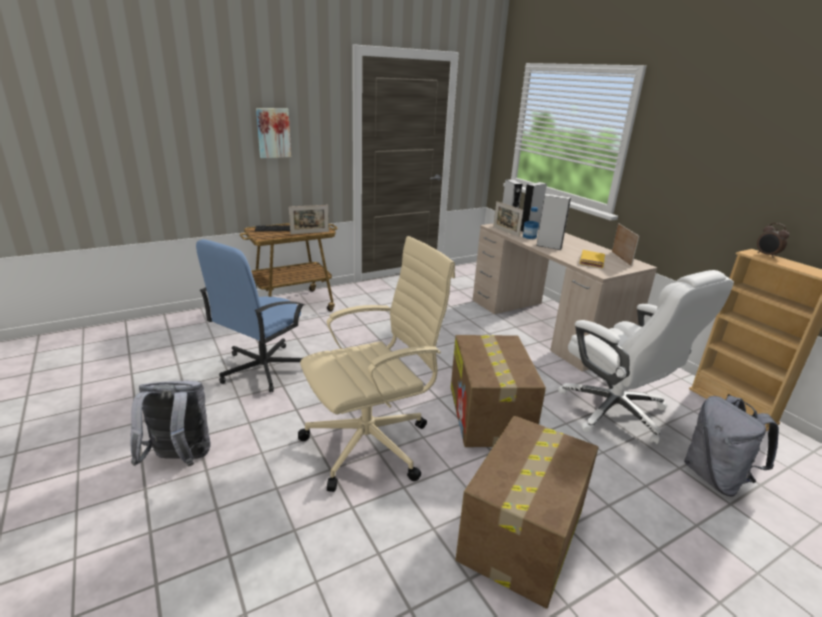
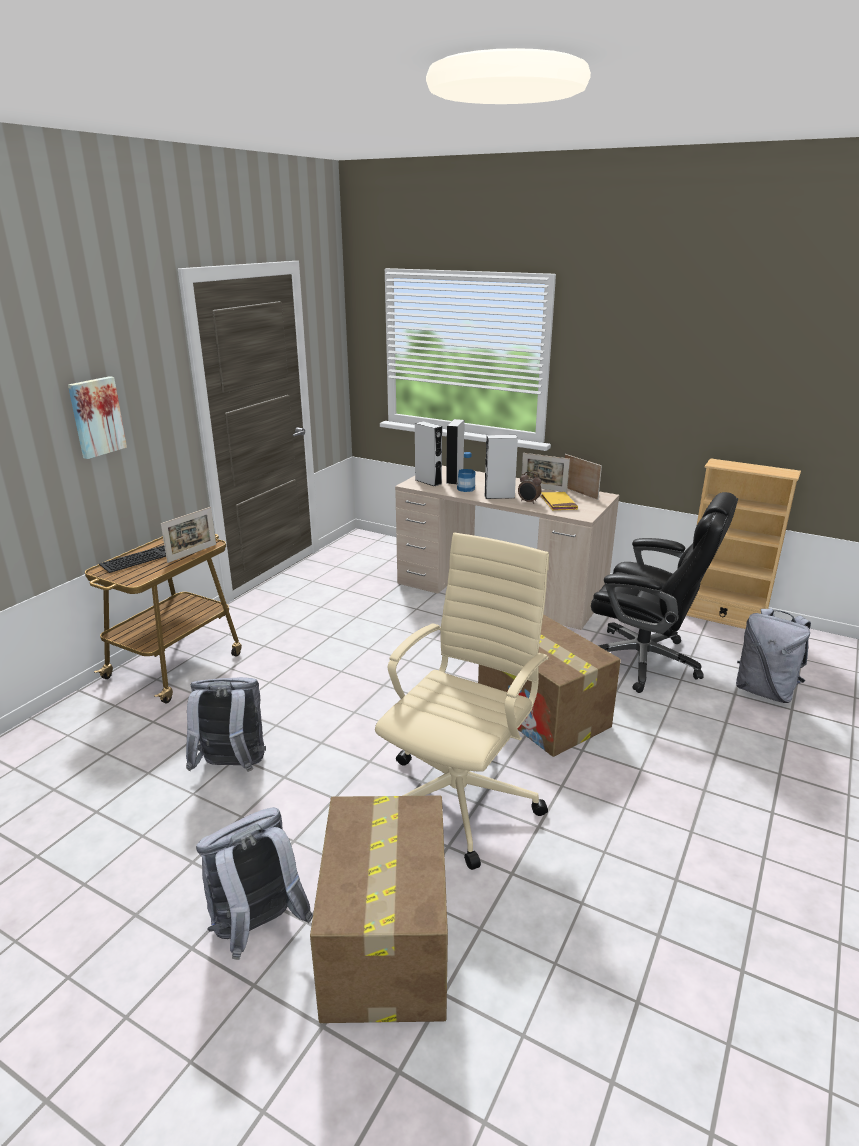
camera: 30 degrees left, 0 degrees up
(262, 368) = (232, 767): blue office chair -> grey backpack
(506, 232) = (434, 488): picture frame -> picture frame (543, 488)
(521, 536) = (679, 817): cardboard box -> cardboard box (386, 944)
(615, 412) = (644, 661): white office chair -> black office chair
(766, 255) = (729, 463): alarm clock -> alarm clock (528, 502)

